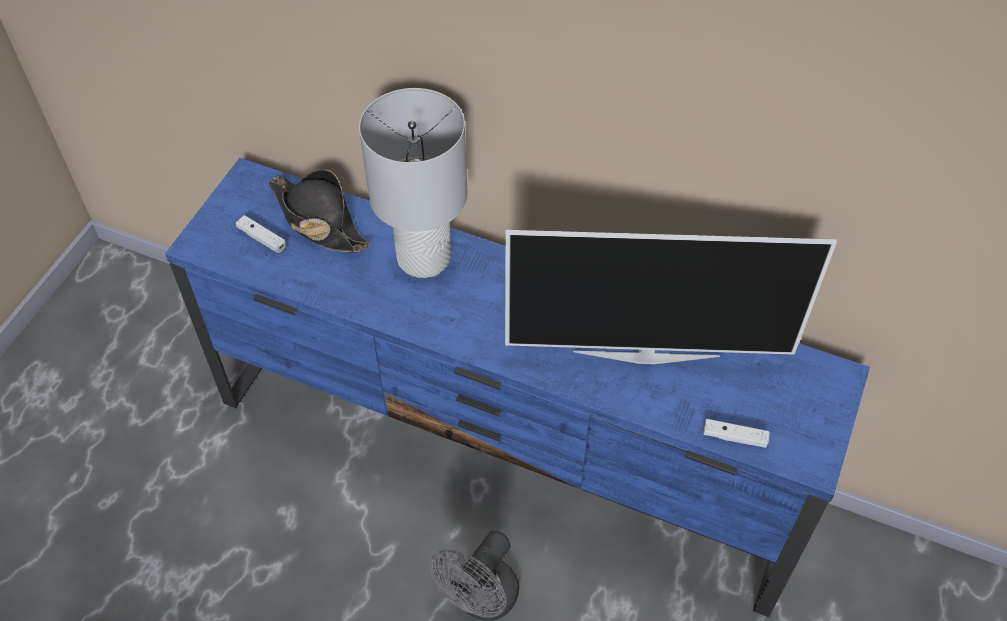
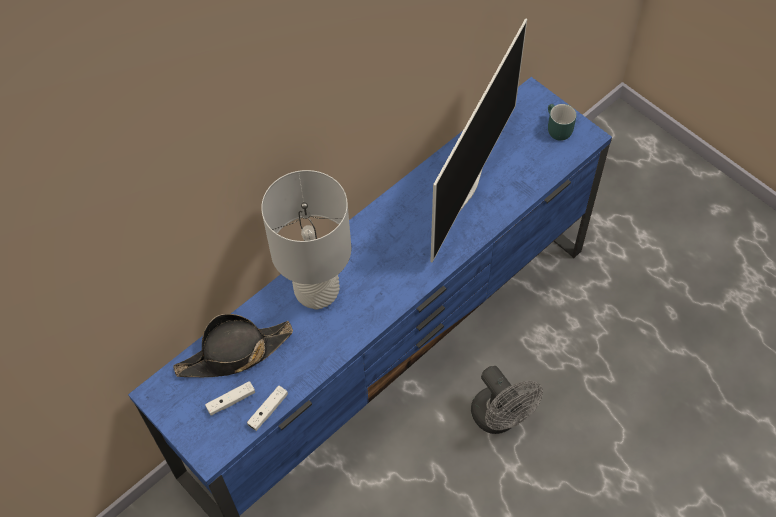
camera: 65 degrees left, 5 degrees up
(734, 437) = (551, 168): white game controller -> white game controller (268, 410)
(800, 422) = (556, 129): none -> turquoise mug

